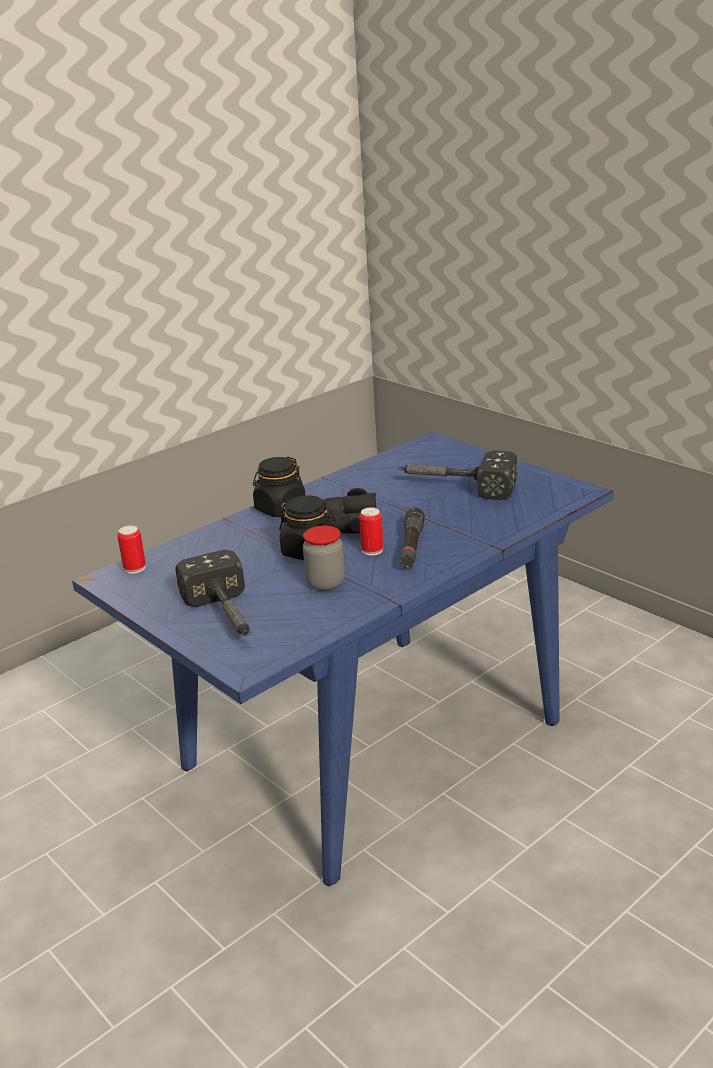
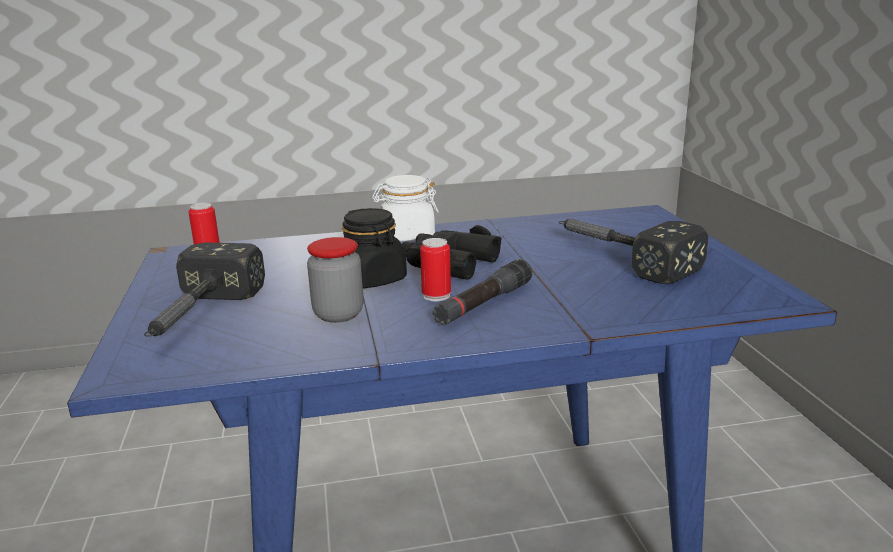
camera: 30 degrees right, 5 degrees down
(280, 509) = (407, 236): black jar -> white jar

